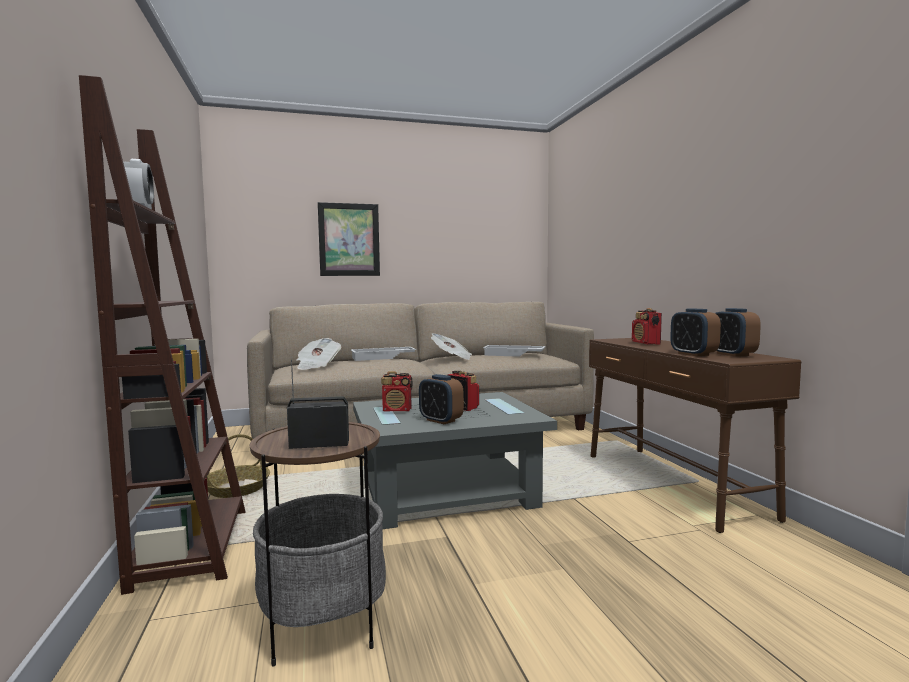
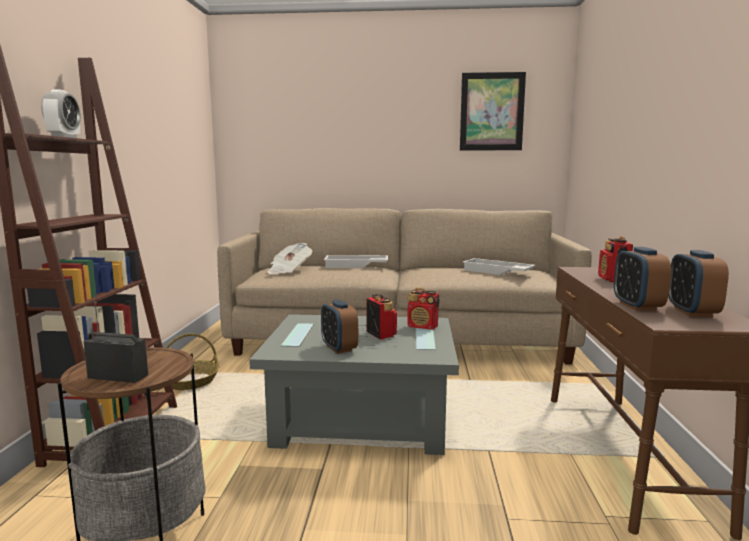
camera: 20 degrees right, 5 degrees up
(349, 239) = (342, 141): picture -> picture (492, 112)
(397, 410) = (314, 330): radio -> radio (423, 327)
(452, 358) = (425, 271): newspaper -> none

